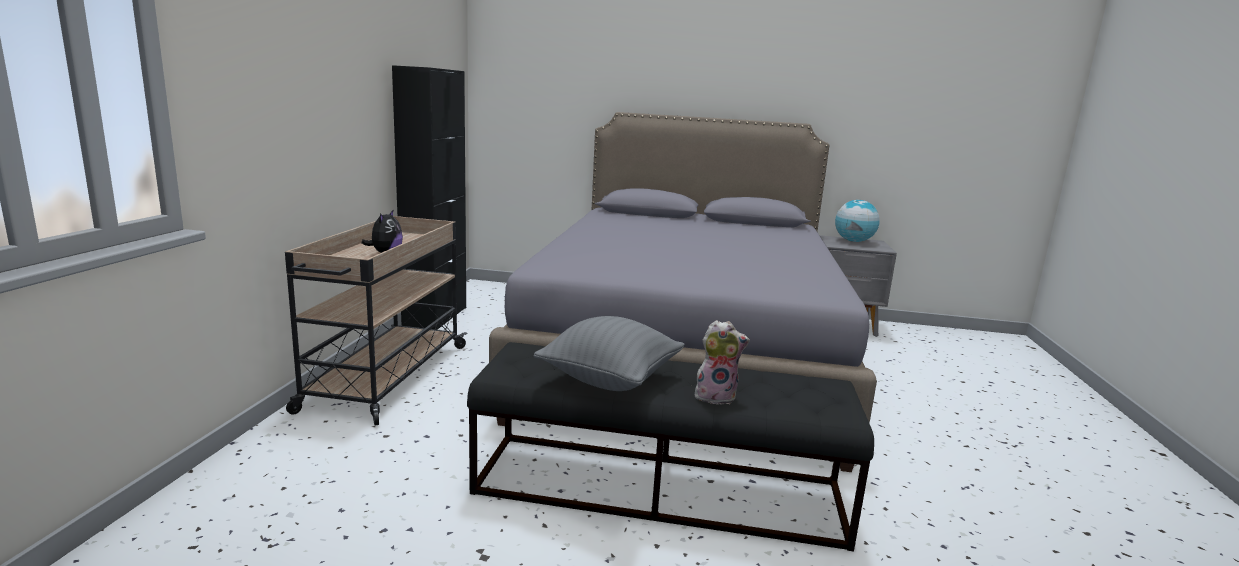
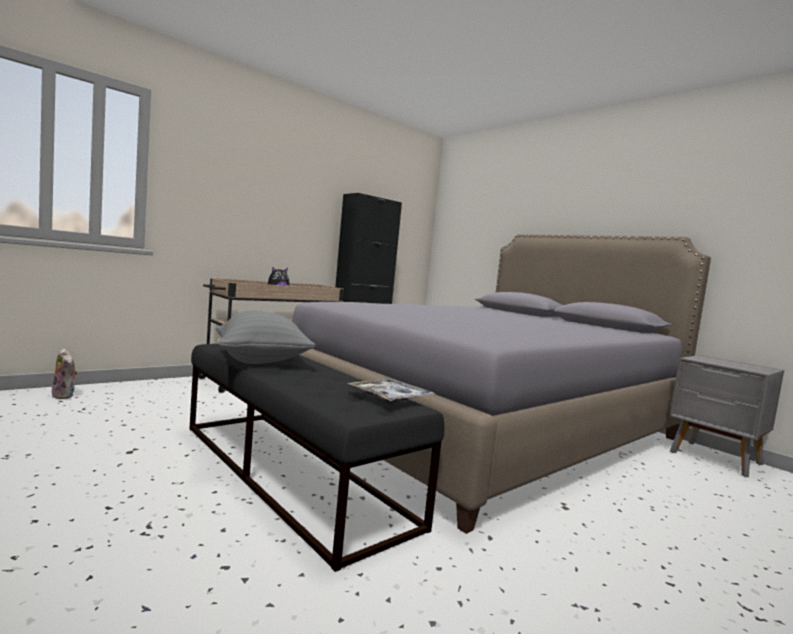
camera: 40 degrees right, 10 degrees down
(716, 396) = (296, 382): plush toy -> plush toy (65, 396)
(803, 381) = (390, 398): none -> tray
(853, 241) = (732, 362): globe -> none

